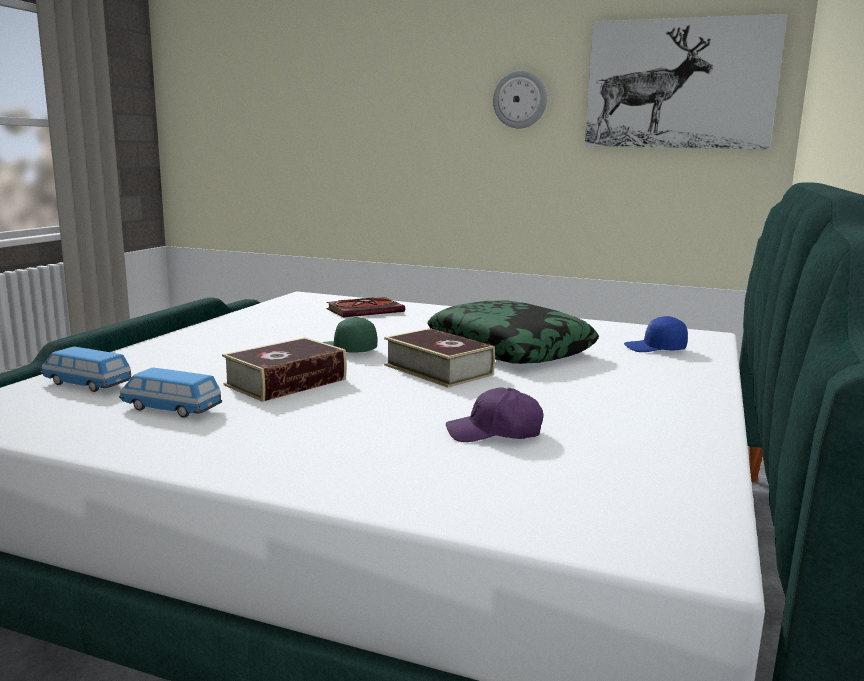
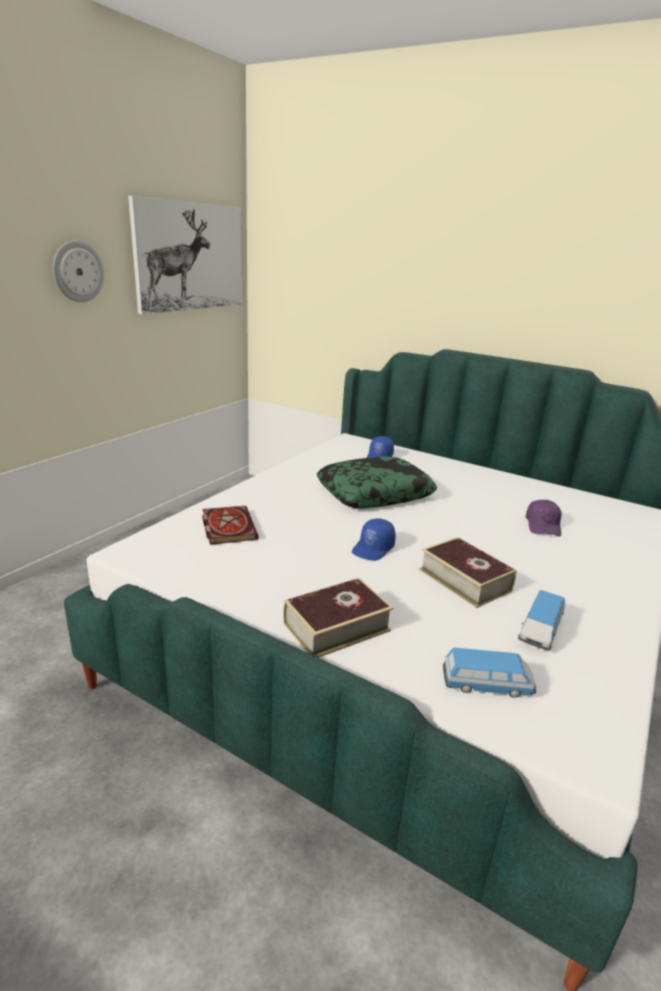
camera: 80 degrees left, 10 degrees up
(87, 384) = (487, 685): toy car -> toy car turned 120 degrees counterclockwise
(346, 350) = (373, 549): green cap -> blue cap
(438, 370) = (427, 522): book -> book (336, 627)

